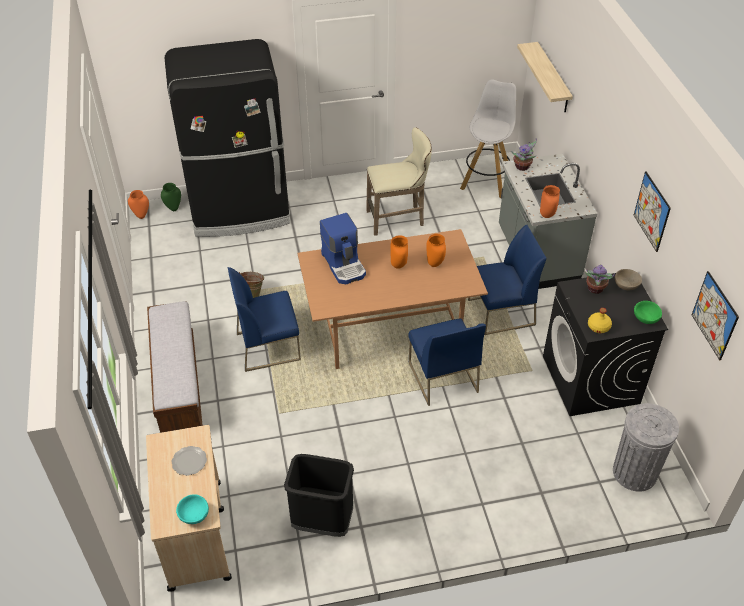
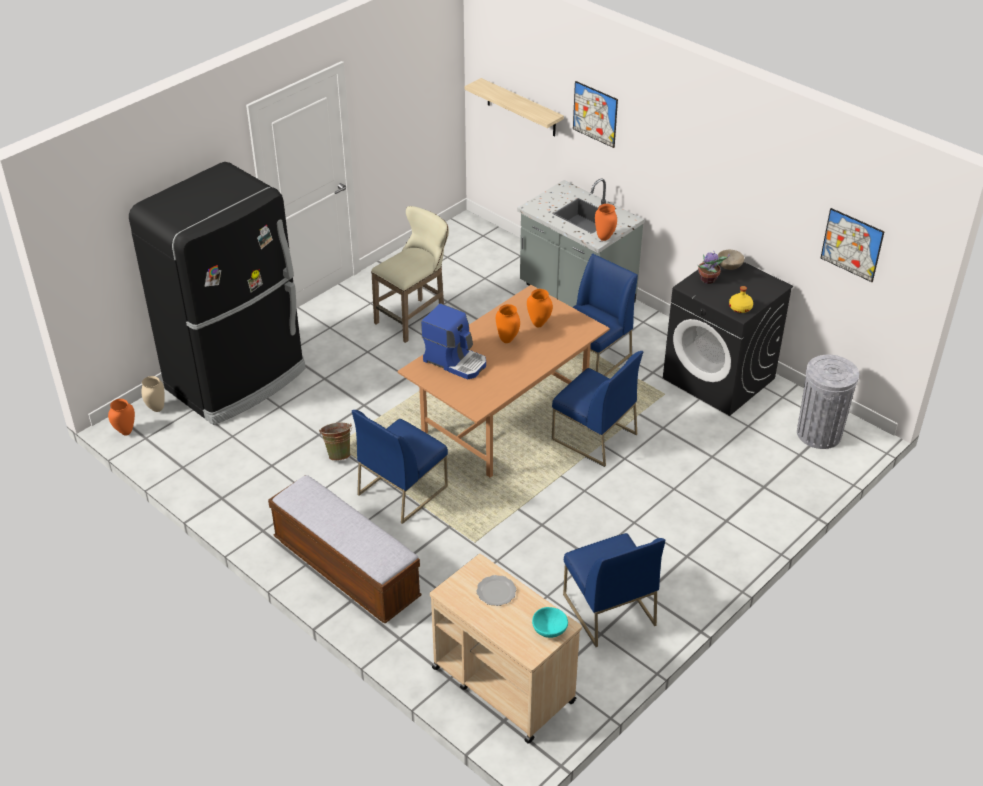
camera: 35 degrees left, 5 degrees down
(173, 208) = (156, 408): green vase -> beige vase
(322, 522) = (608, 609): black trash can -> blue chair
(486, 181) = (466, 248): white stool -> none
(523, 167) = (541, 205): potted plant -> none
(645, 318) = (768, 285): green bowl -> none
(652, 211) = (731, 184): picture -> picture (595, 114)

